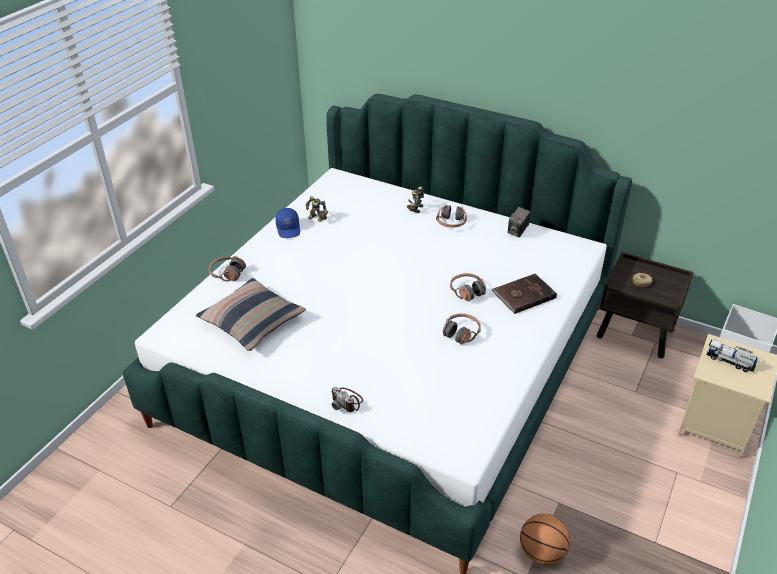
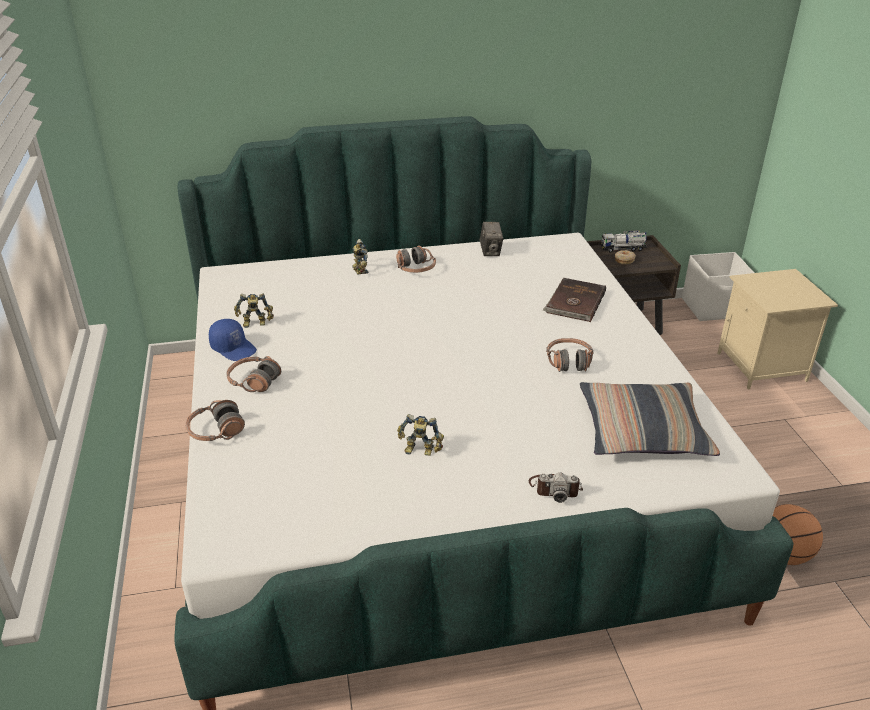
camera: 40 degrees left, 5 degrees down
(252, 321) = (326, 467): pillow -> pillow (643, 431)
(306, 339) = (420, 451): none -> toy robot
(467, 291) = (520, 322): headphones -> headphones (254, 381)
(729, 361) = (773, 289): toy truck -> toy truck (623, 249)

